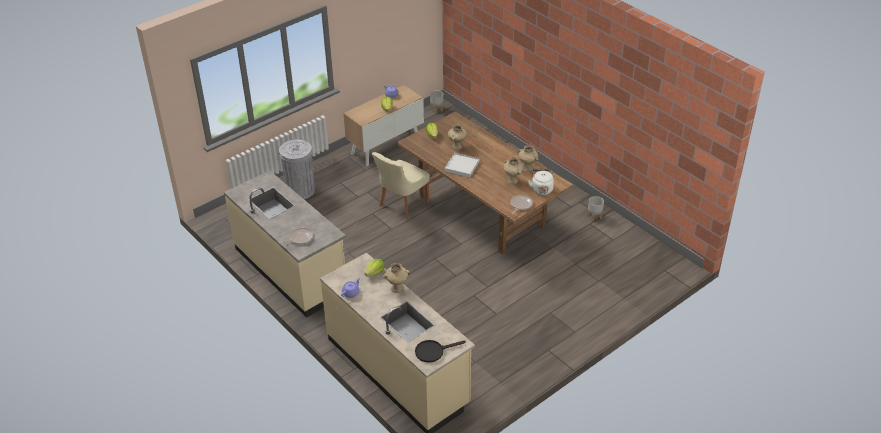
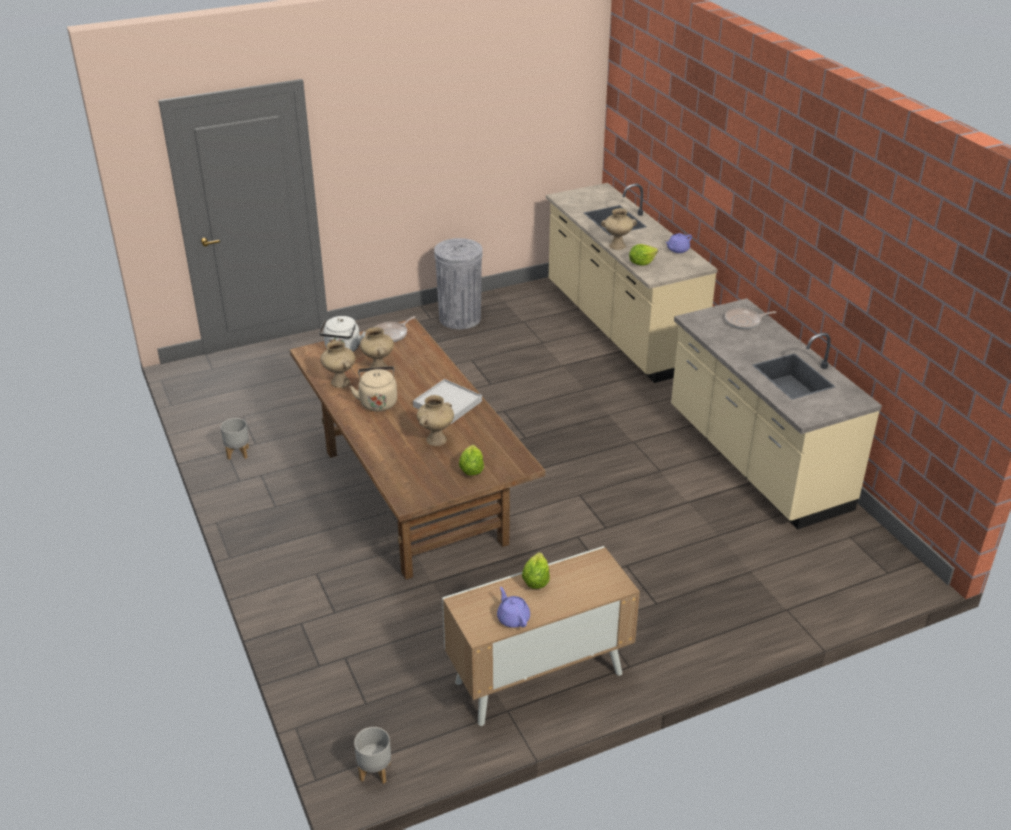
camera: 165 degrees left, 5 degrees down
(300, 191) = (740, 601): grey trash can -> grey trash can (460, 318)
(402, 204) = (547, 534): beige chair -> none
(433, 351) = (593, 195): black frying pan -> none
(499, 161) = (378, 402): none -> beige kettle

